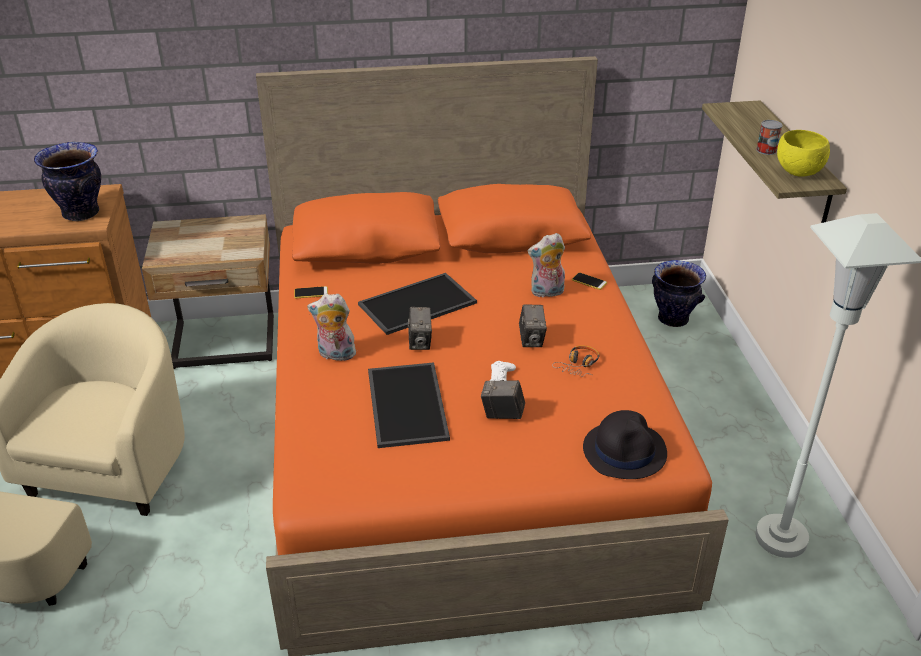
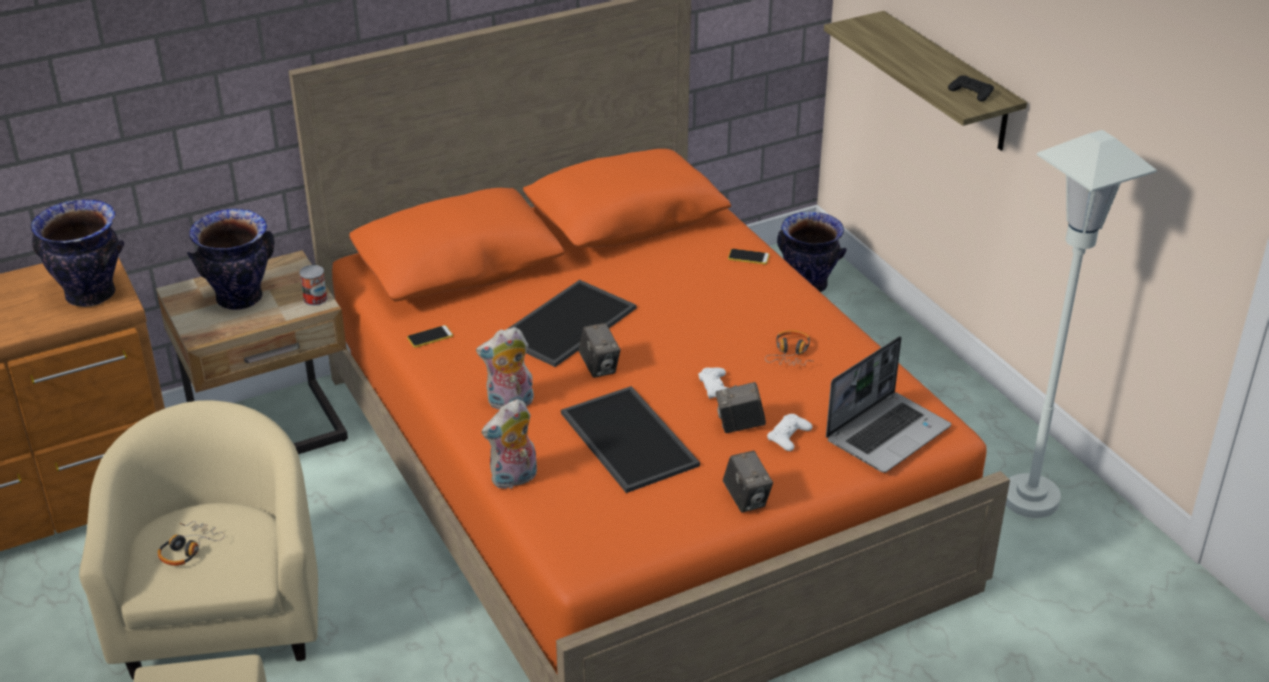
camera: 20 degrees left, 0 degrees up
(75, 411) = (188, 549): none -> headphones
(200, 239) = (240, 299): none -> vase
(531, 340) = (723, 337): camera -> camera (746, 499)
(538, 433) = (789, 436): none -> white game controller
(546, 293) = (708, 280): plush toy -> plush toy (514, 479)
(624, 451) = (887, 433): black hat -> laptop
(766, 150) = (924, 71): can -> can (315, 299)
(798, 173) = (971, 93): yellow bowl -> black game controller

